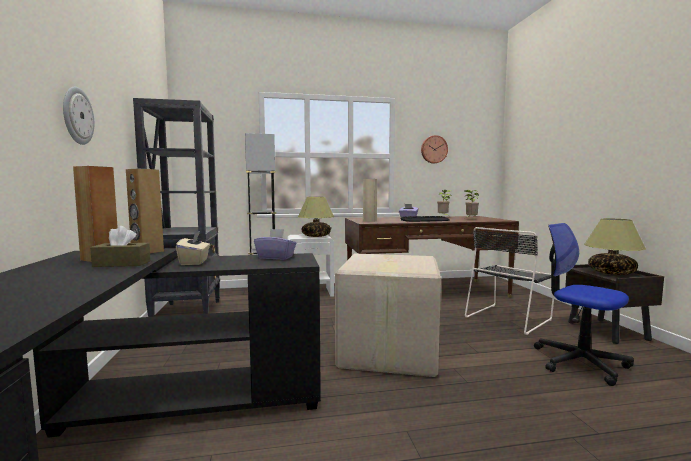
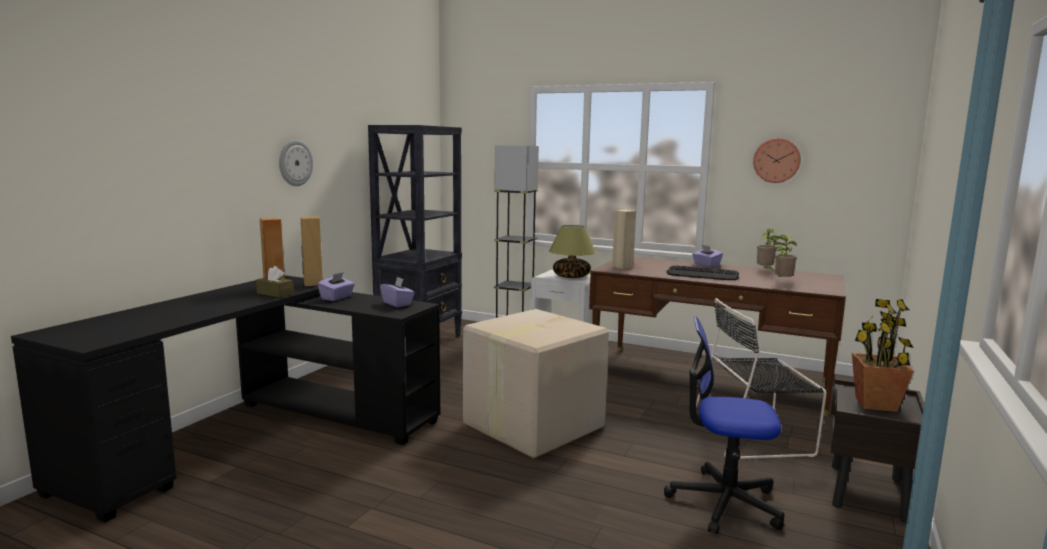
camera: 35 degrees right, 5 degrees up
(194, 262) = (337, 298): beige tissue box -> purple tissue box
(579, 362) = (724, 502): office chair -> office chair turned 75 degrees counterclockwise
(611, 273) = (876, 404): table lamp -> potted plant

